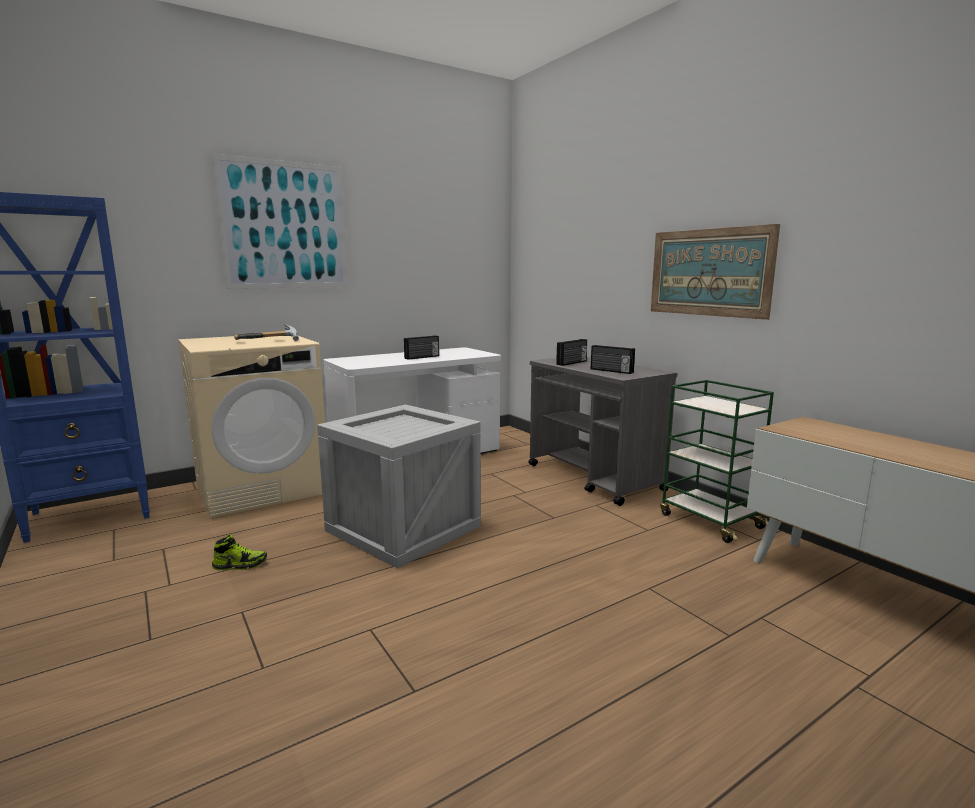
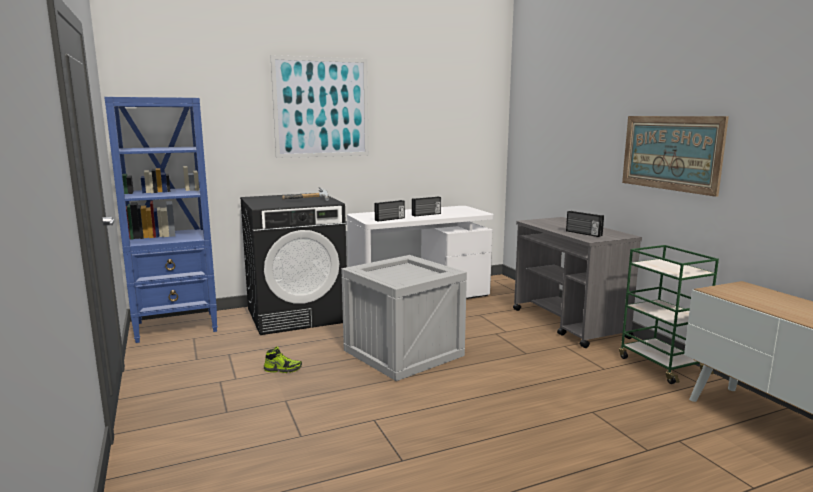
camera: 10 degrees right, 0 degrees up
(262, 488) = (297, 315): beige washing machine -> black washing machine
(572, 363) = (552, 224): radio -> radio (390, 219)

